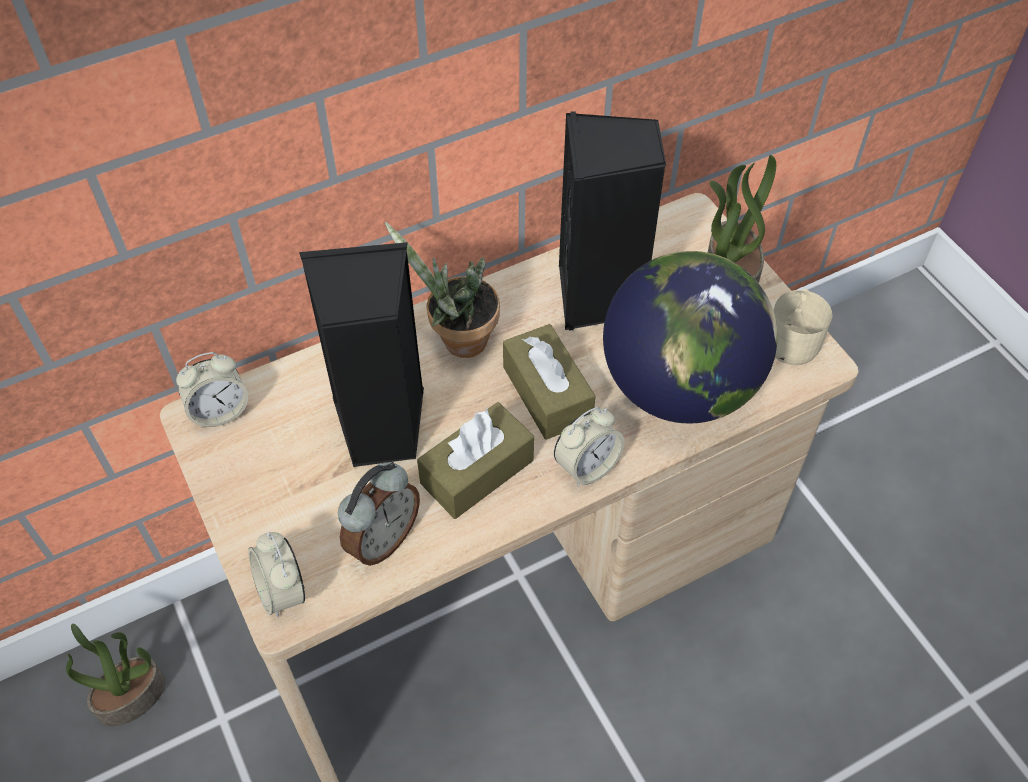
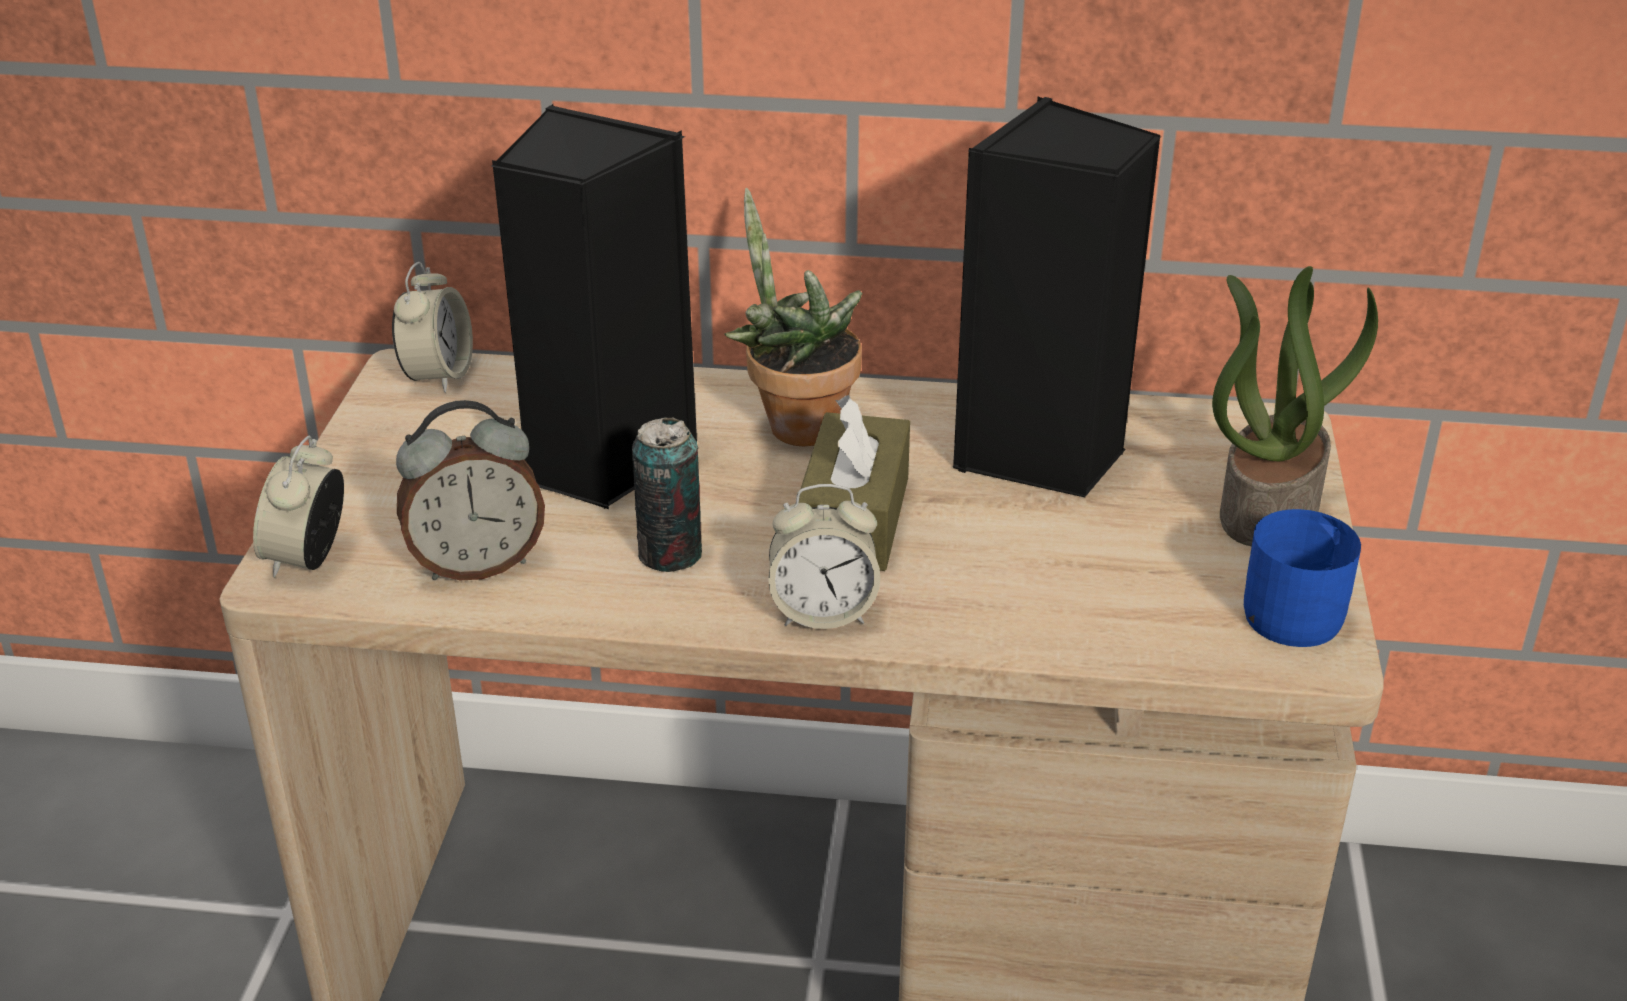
camera: 35 degrees right, 20 degrees down
(132, 696) = (216, 830): potted plant -> none
(219, 411) = (438, 375): alarm clock -> alarm clock turned 90 degrees counterclockwise
(477, 471) = (670, 554): brown tissue box -> can
(680, 386) = (1056, 589): globe -> none
(794, 338) = (1304, 612): beige mug -> blue mug

